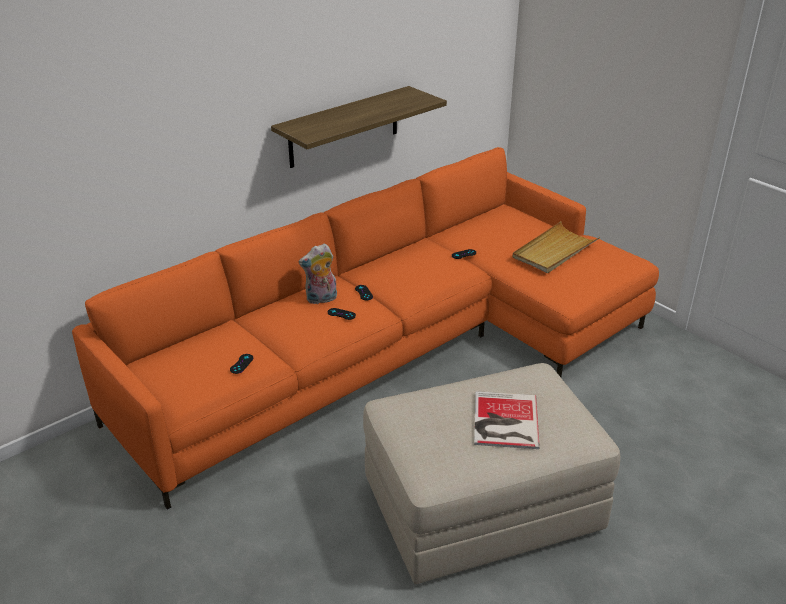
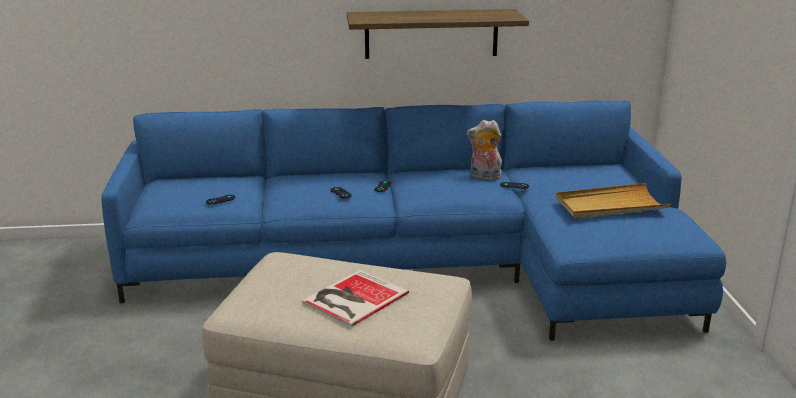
camera: 35 degrees right, 10 degrees down
(321, 299) = (341, 180): plush toy -> plush toy (484, 177)
(397, 349) = (425, 266): orange sofa -> blue sofa

